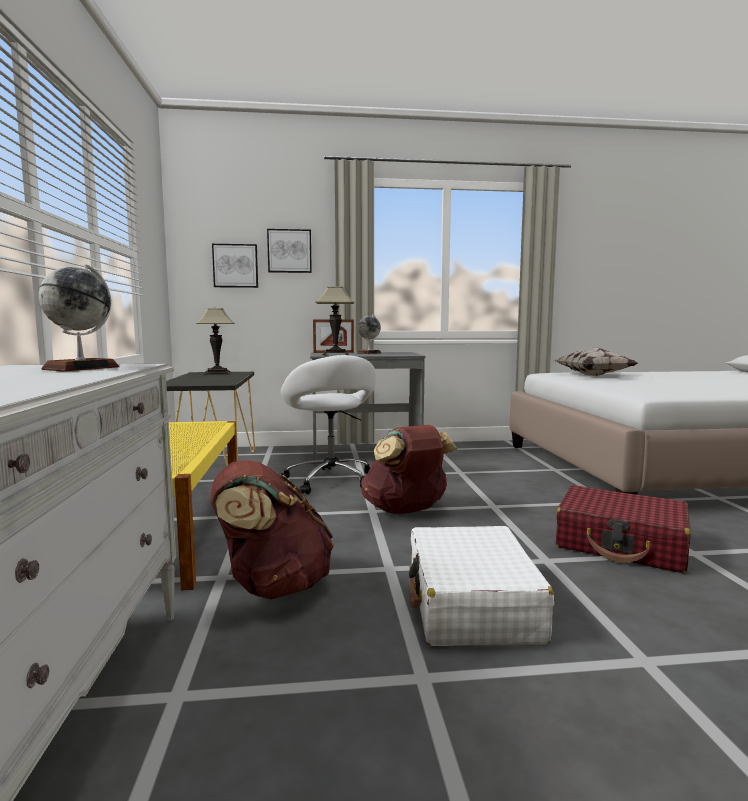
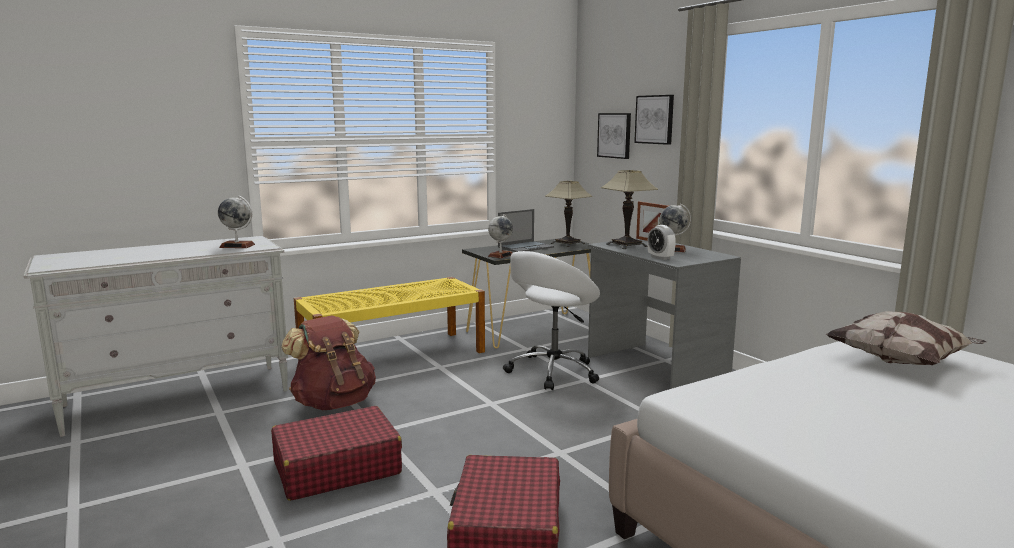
camera: 65 degrees right, 5 degrees up
(201, 378) = (526, 247): none -> laptop
(217, 383) = (500, 255): none -> globe
(392, 354) = (660, 258): none -> alarm clock
(406, 511) = (505, 416): brown backpack -> none
(471, 604) = (336, 468): white suitcase -> red suitcase

